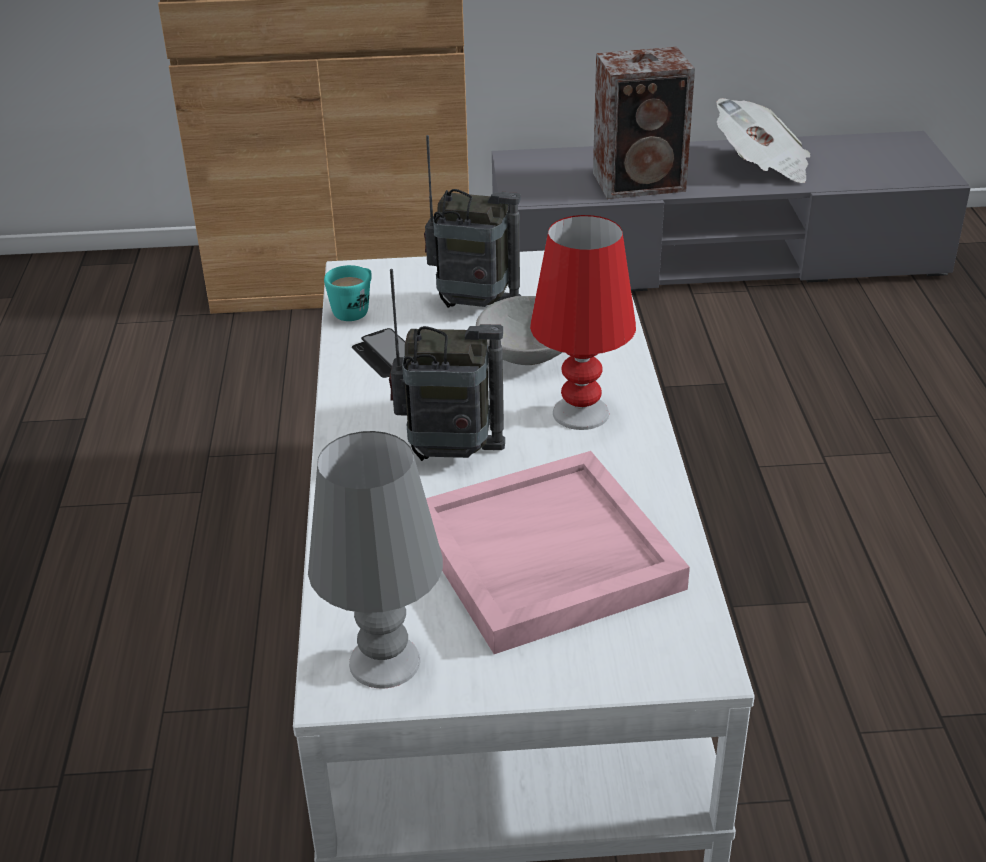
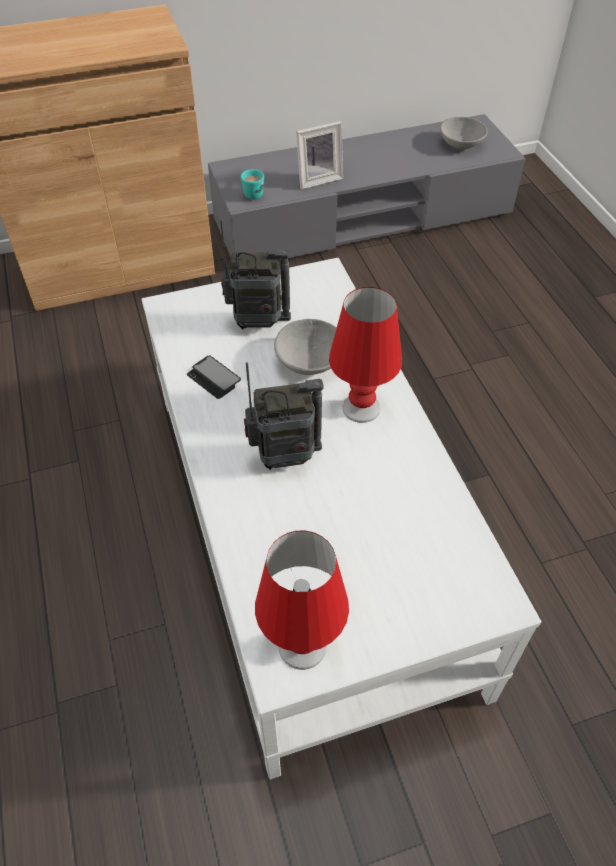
camera: 15 degrees left, 15 degrees up
(355, 310) = (177, 340): turquoise mug -> turquoise mug (254, 193)
(384, 661) = (301, 646): grey table lamp -> red table lamp
(545, 557) = (377, 536): pink tray -> none
(642, 182) = (318, 179): speaker -> picture frame
(762, 166) = (392, 156): newspaper -> none
(874, 162) = (461, 144): none -> grey bowl

